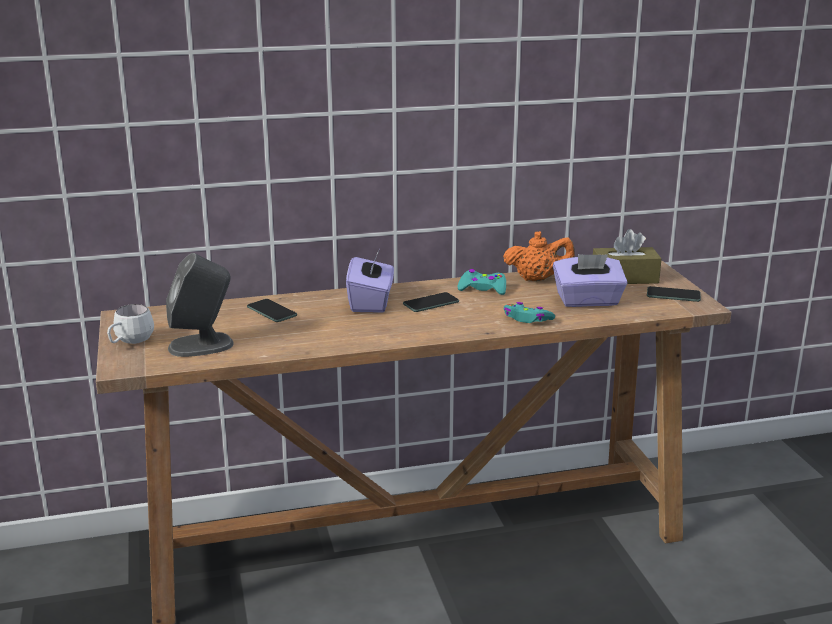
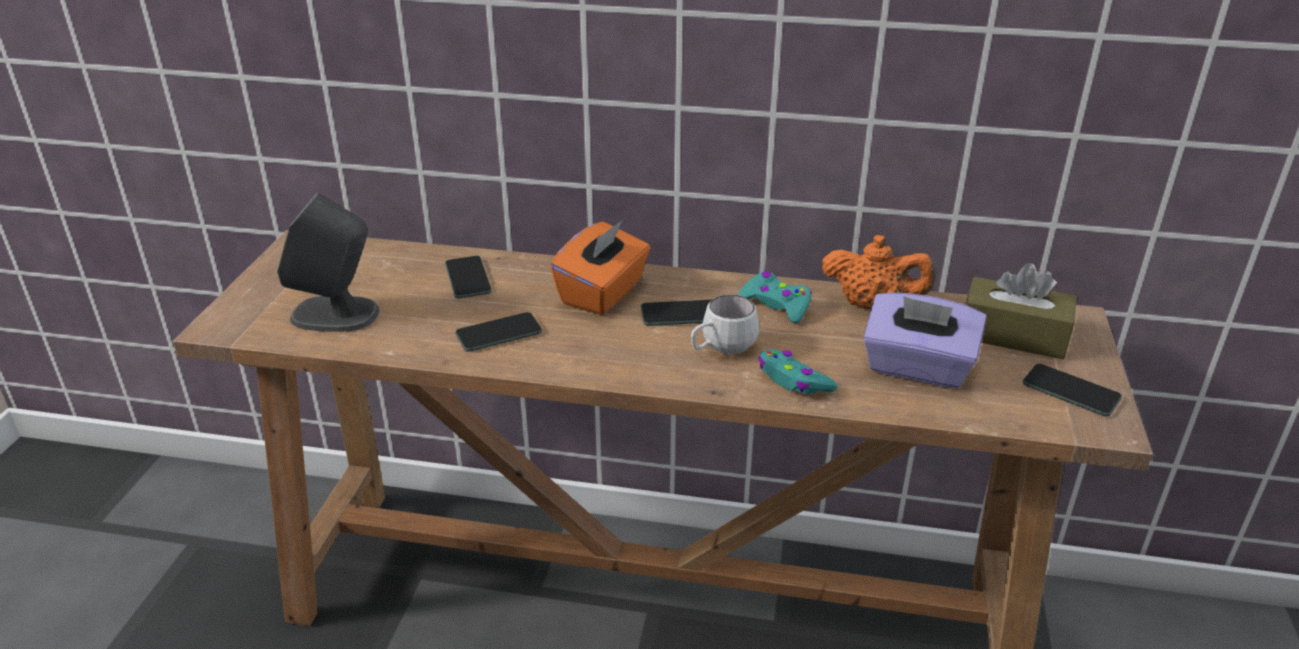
camera: 25 degrees right, 10 degrees up
(130, 343) = (265, 289): white mug -> white mug (721, 349)
(326, 333) = (499, 333): none -> phone
(371, 302) = (603, 293): purple tissue box -> orange tissue box

